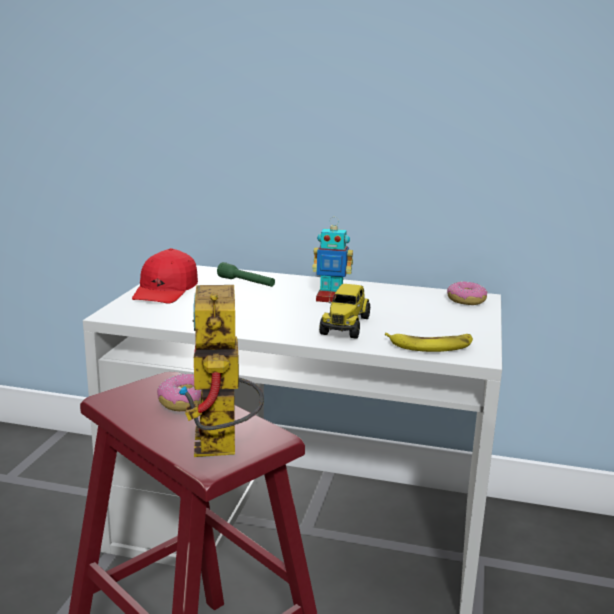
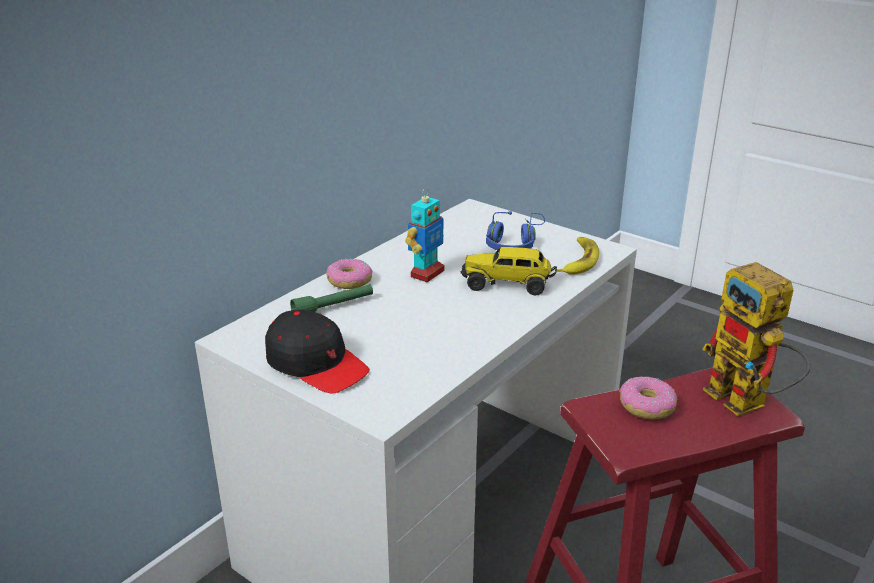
camera: 65 degrees left, 10 degrees up
(166, 290) = (316, 364): red cap -> black cap
(222, 449) = (747, 403): toy robot -> toy robot turned 45 degrees clockwise
(345, 325) = (507, 284): toy truck -> toy truck turned 150 degrees clockwise
(430, 319) = (514, 243): none -> blue headphones
(466, 300) = (476, 216): donut -> donut (349, 281)

